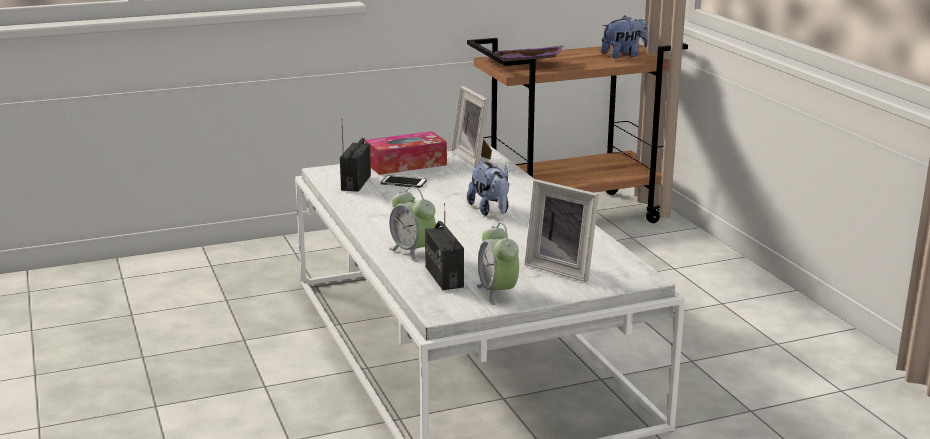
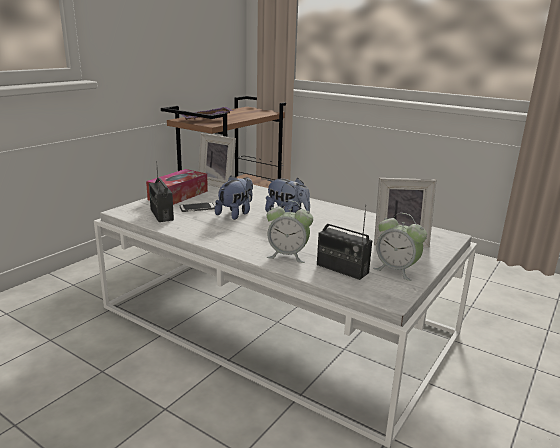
camera: 35 degrees left, 0 degrees up
(624, 55) = (254, 112): plush toy -> plush toy (236, 214)

